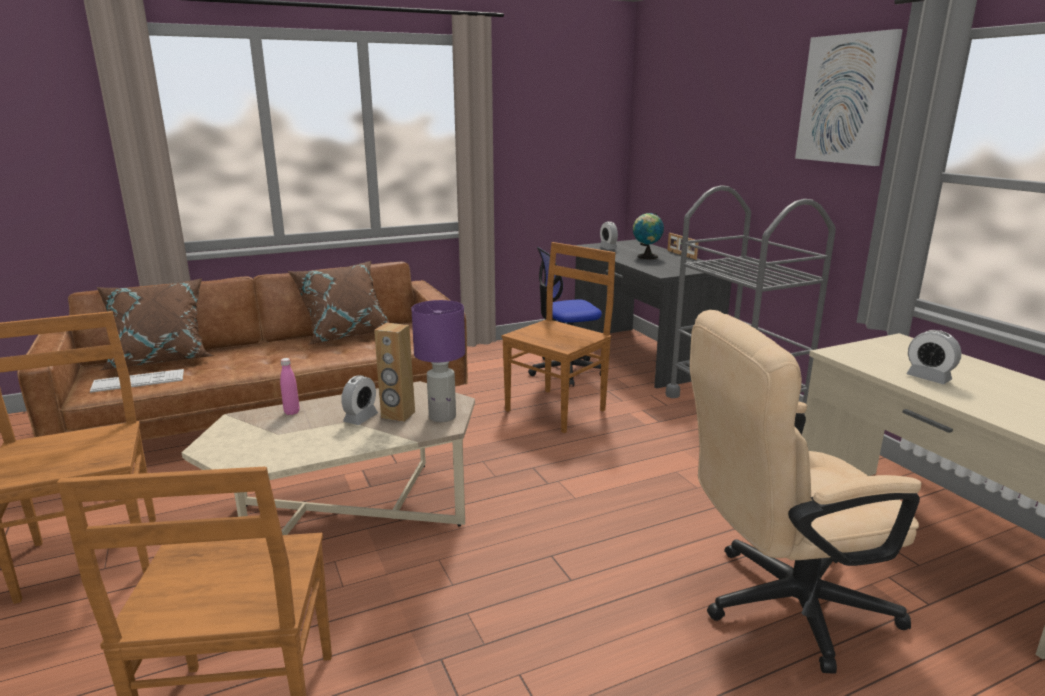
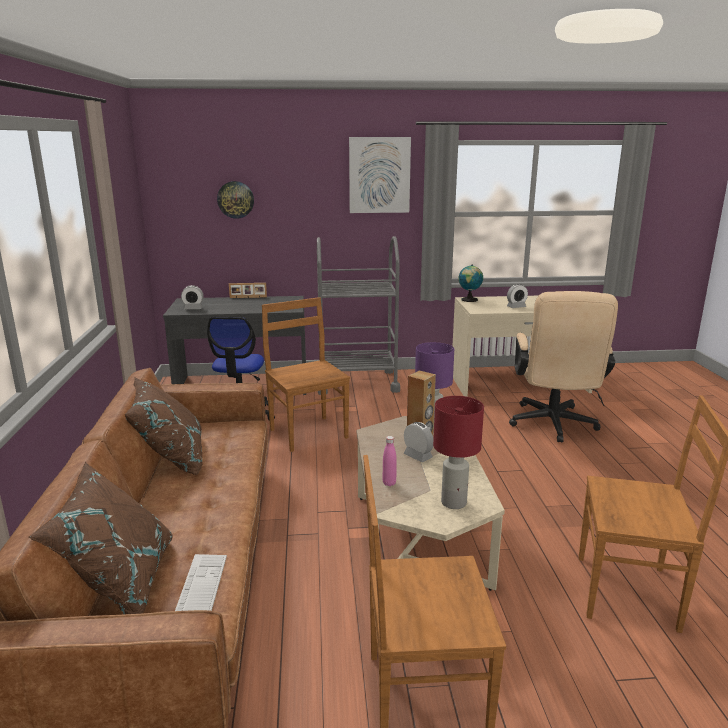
camera: 70 degrees left, 0 degrees up
(249, 449) = (453, 502): none -> red table lamp
(646, 257) = (239, 305): globe -> globe (469, 300)
(692, 130) = (235, 199): none -> wall clock

